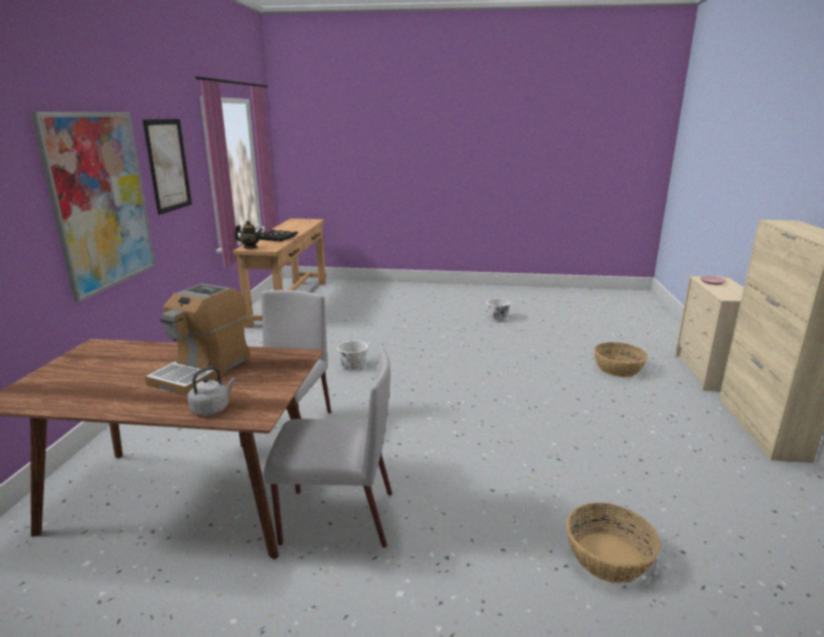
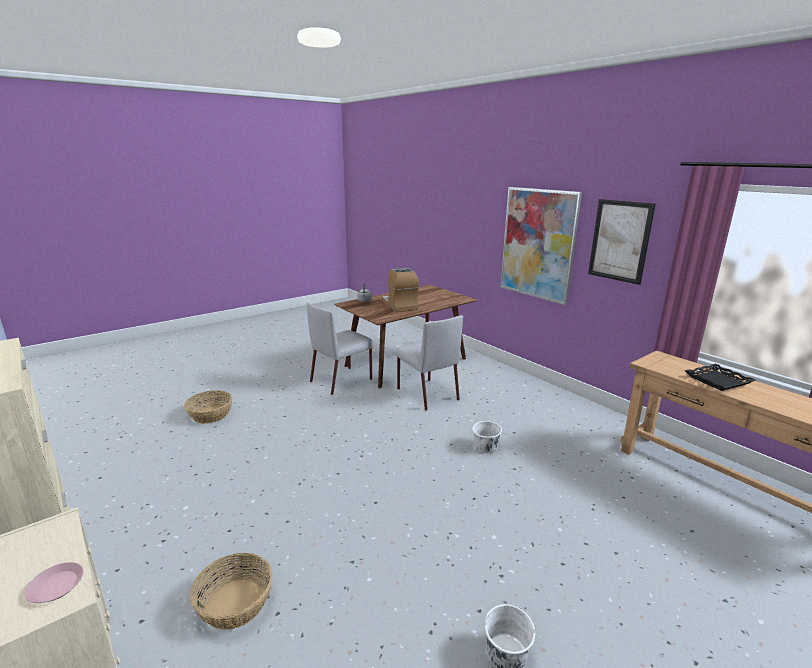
camera: 135 degrees right, 0 degrees up
(250, 247) = (663, 358): teapot -> none

